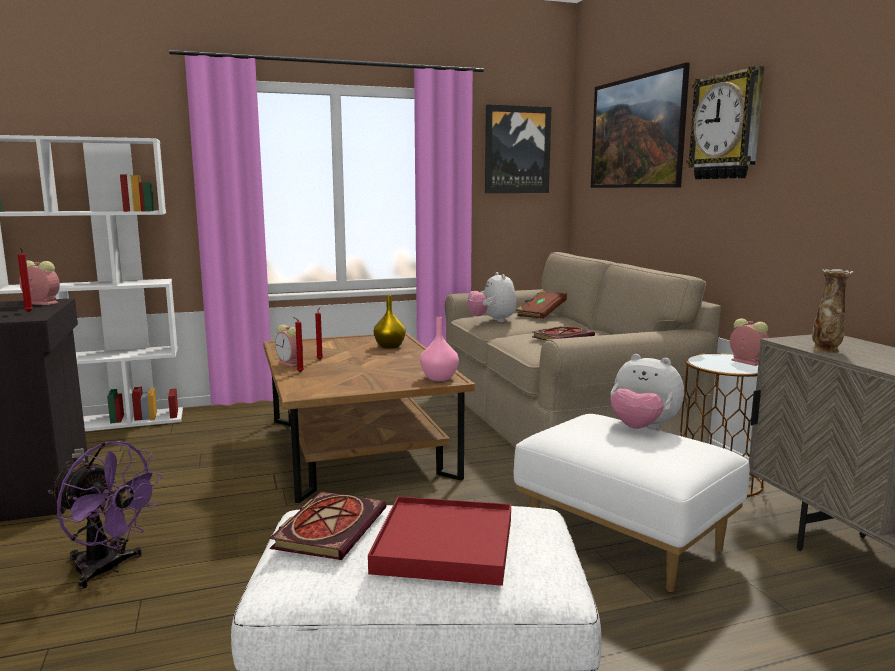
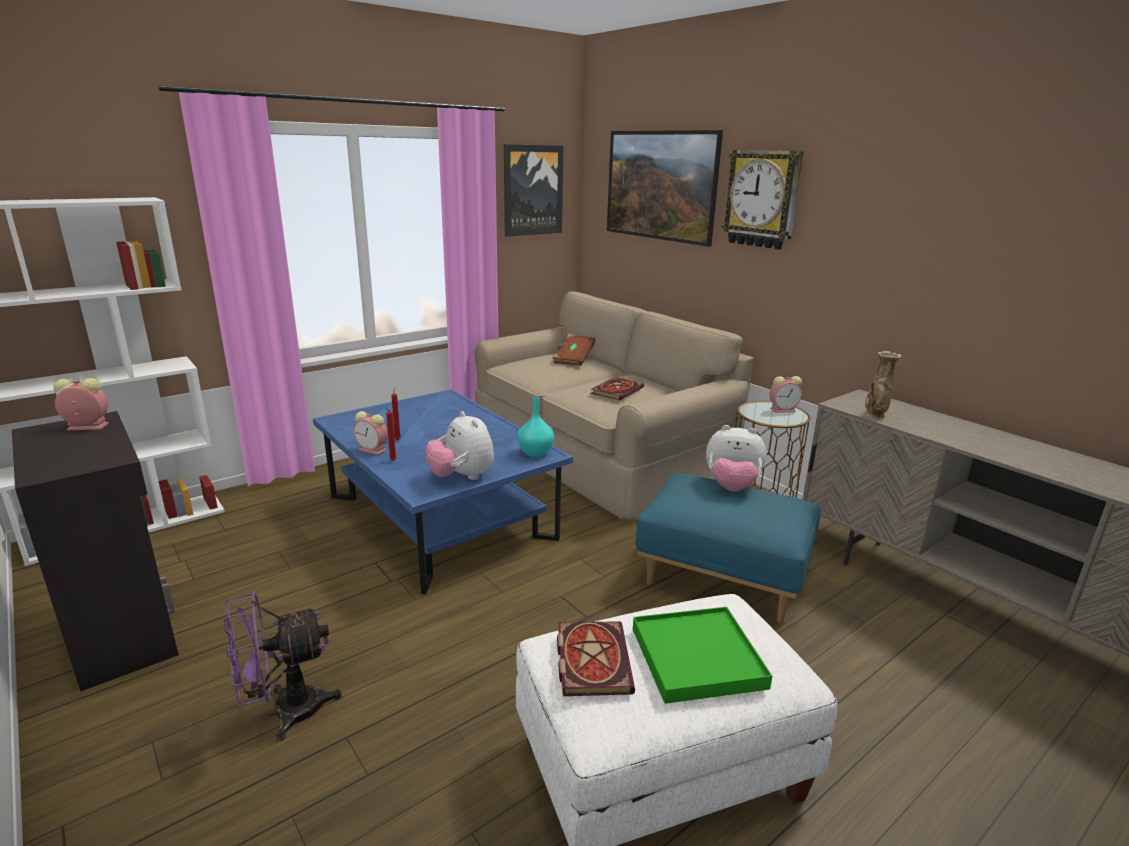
camera: 20 degrees left, 10 degrees up
(28, 312) = (95, 447): red candle -> none
(108, 569) = (285, 712): purple fan -> purple fan turned 150 degrees clockwise
(359, 447) = (440, 517): brown coffee table -> blue coffee table
(389, 346) = (452, 412): yellow vase -> none
(438, 378) = (534, 453): pink vase -> turquoise vase
(445, 546) = (697, 658): red tray -> green tray
(492, 321) = (535, 371): plush toy -> plush toy (462, 477)
(625, 539) = (723, 579): white ottoman -> blue ottoman
(745, 362) = (783, 410): alarm clock -> alarm clock turned 135 degrees clockwise

